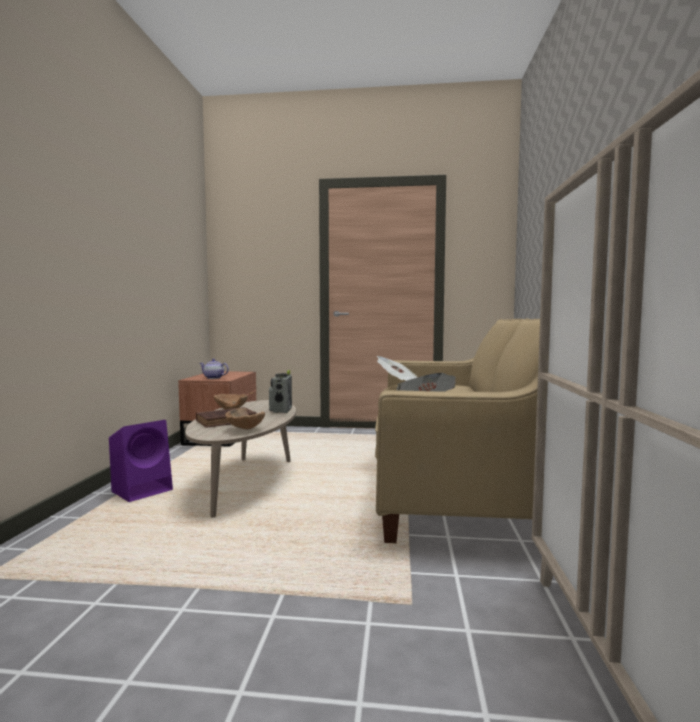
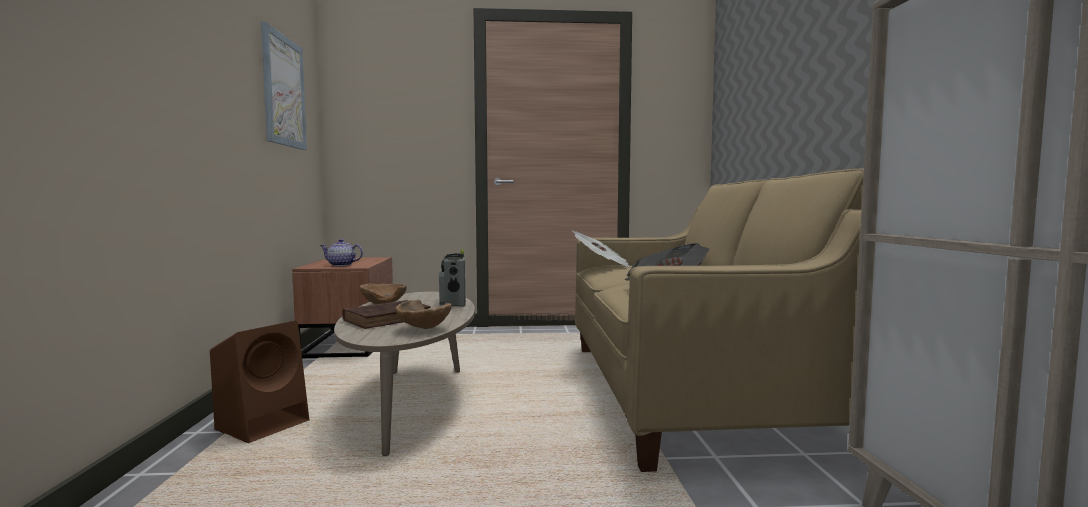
camera: 10 degrees left, 0 degrees up
(143, 490) = (264, 424): purple speaker -> brown speaker
(174, 251) = (283, 91): none -> picture

